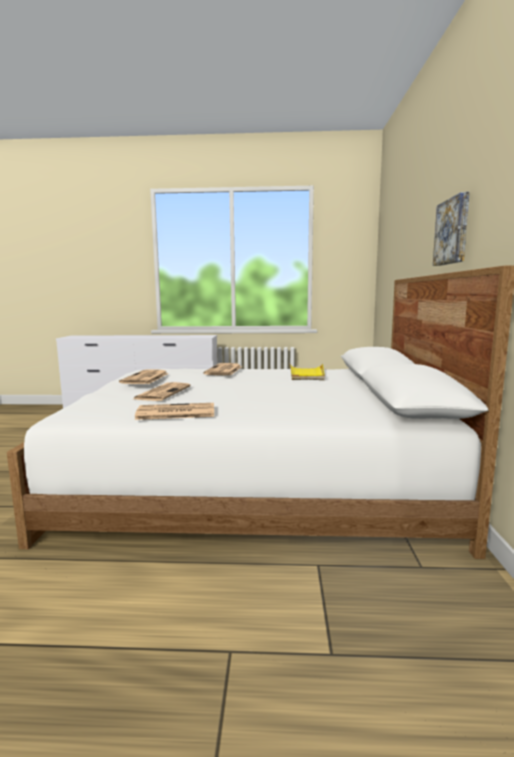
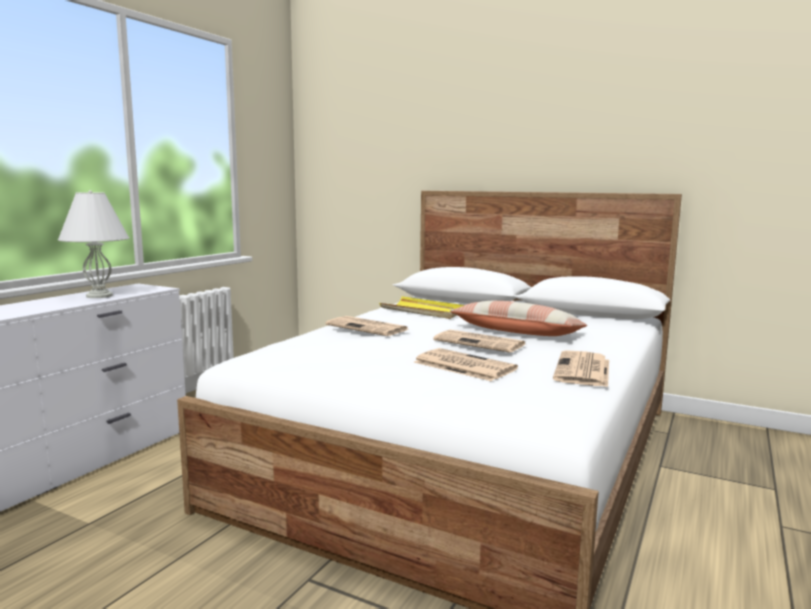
camera: 65 degrees left, 0 degrees up
(145, 378) = (374, 360): newspaper -> newspaper (481, 342)
(178, 336) = (98, 296): none -> white table lamp
(275, 394) = (517, 332): none -> pillow
(453, 231) = (547, 153): picture -> none

